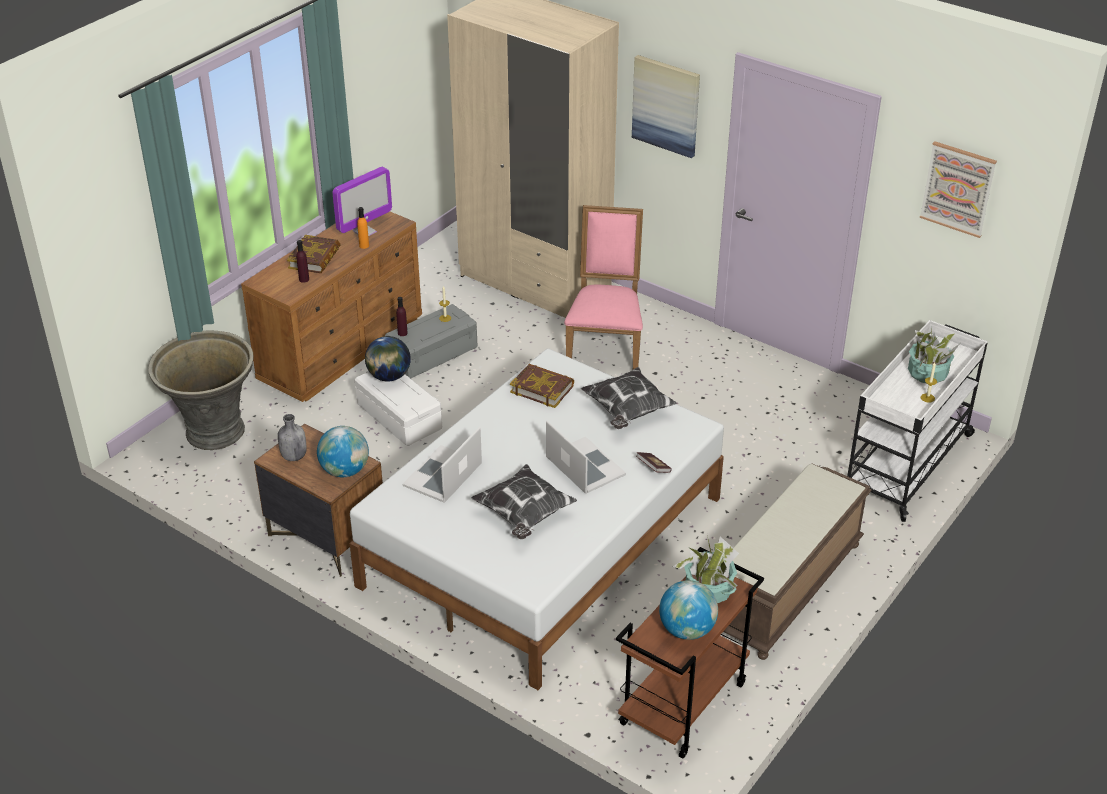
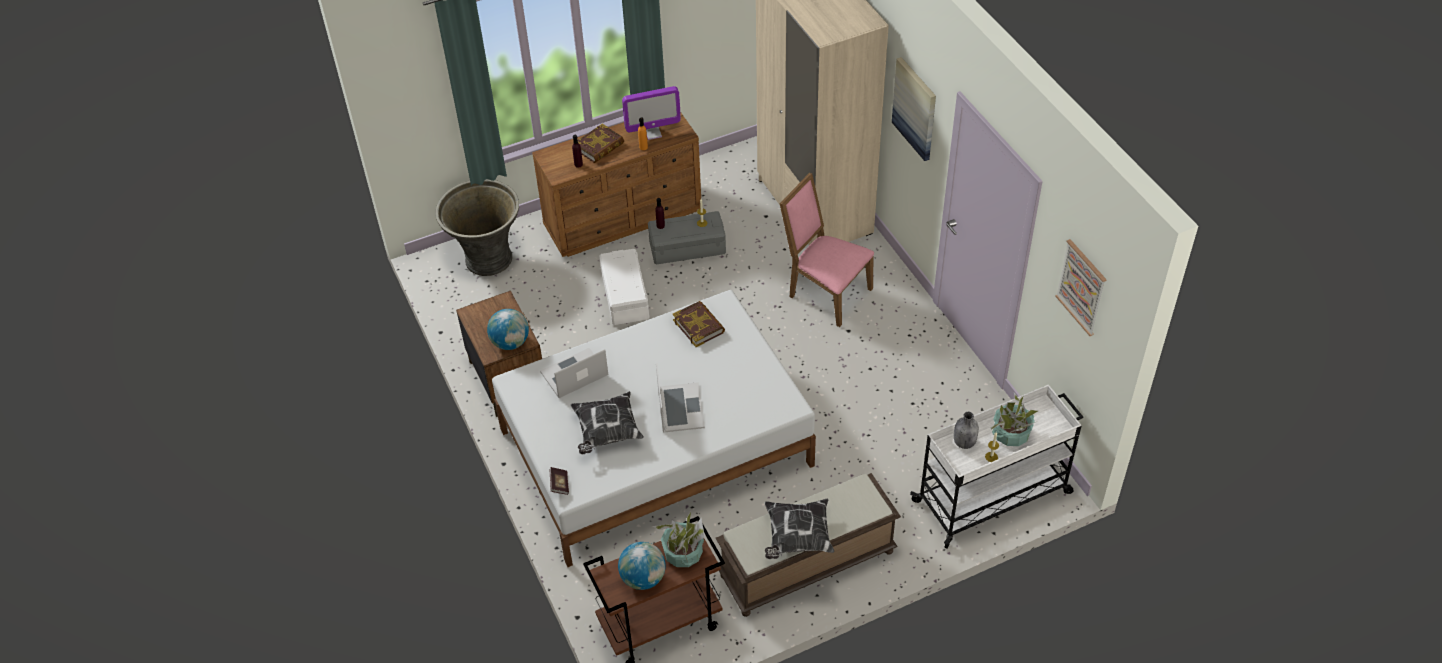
camera: 30 degrees right, 10 degrees up
(293, 456) = (484, 316): grey bottle -> grey bottle (964, 442)
(389, 376) = (624, 262): globe -> none
(605, 348) = (825, 292): pink chair -> pink chair turned 90 degrees counterclockwise
(627, 411) = (748, 371): pillow -> pillow (797, 537)
(653, 468) = (729, 430): book -> book (559, 484)

